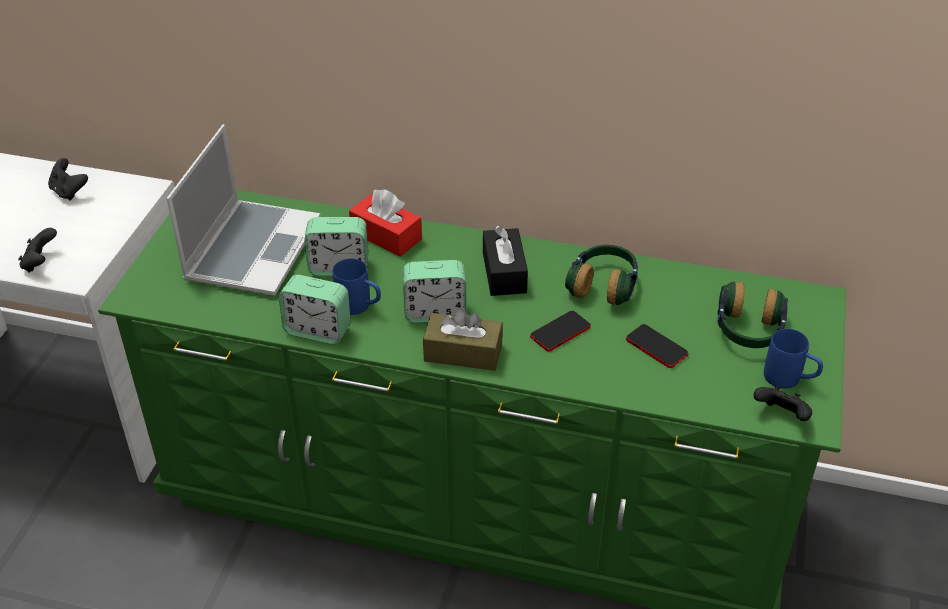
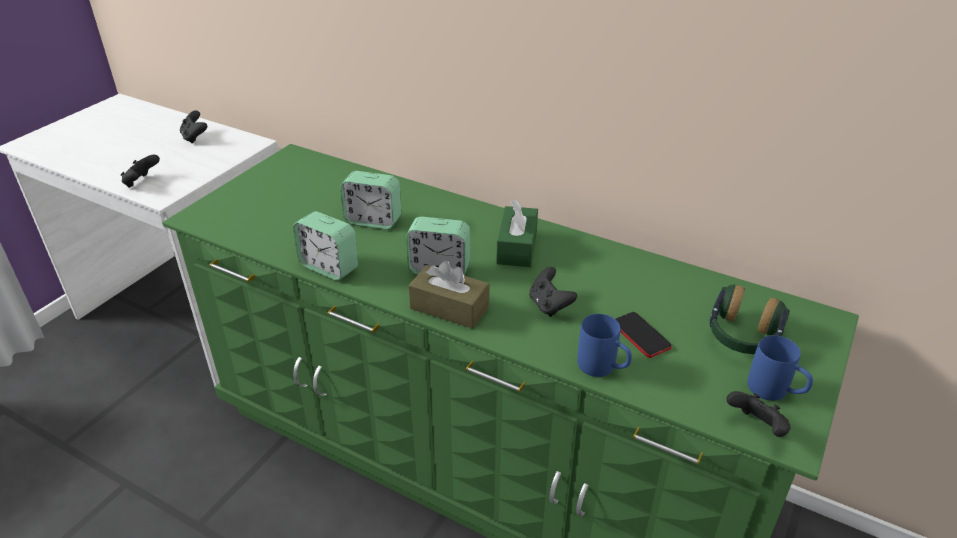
camera: 15 degrees right, 5 degrees down
(252, 249) = (309, 196): laptop -> none
(360, 306) = (375, 254): blue mug -> blue mug (603, 368)
(386, 236) = (425, 203): red tissue box -> none
(504, 273) = (517, 247): black tissue box -> green tissue box
(560, 332) = (549, 305): phone -> black game controller
(603, 285) = (607, 272): headphones -> none

